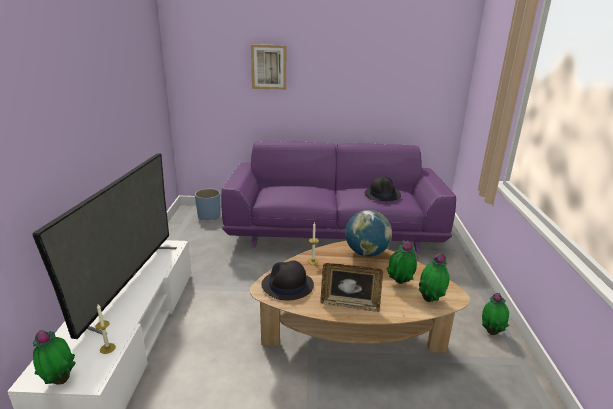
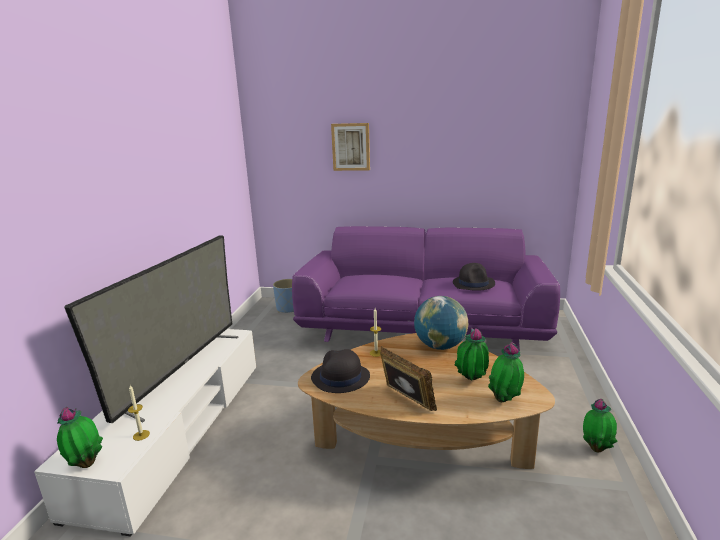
camera: 10 degrees right, 5 degrees down
(350, 304) = (406, 401): picture frame -> picture frame turned 150 degrees counterclockwise

